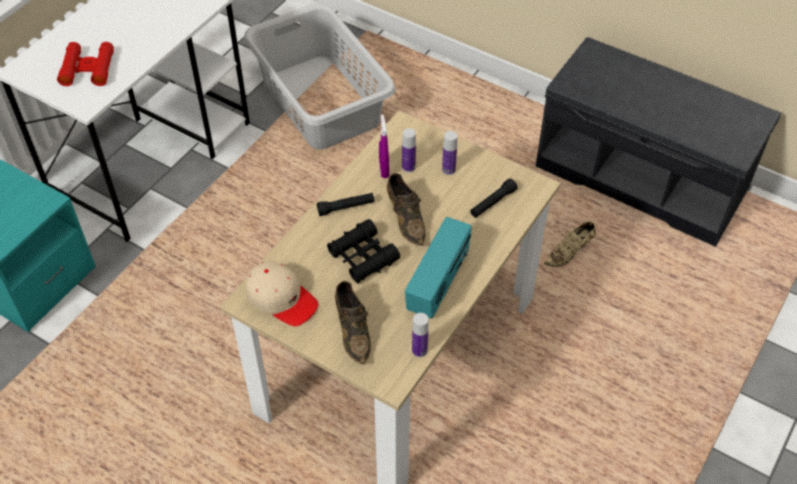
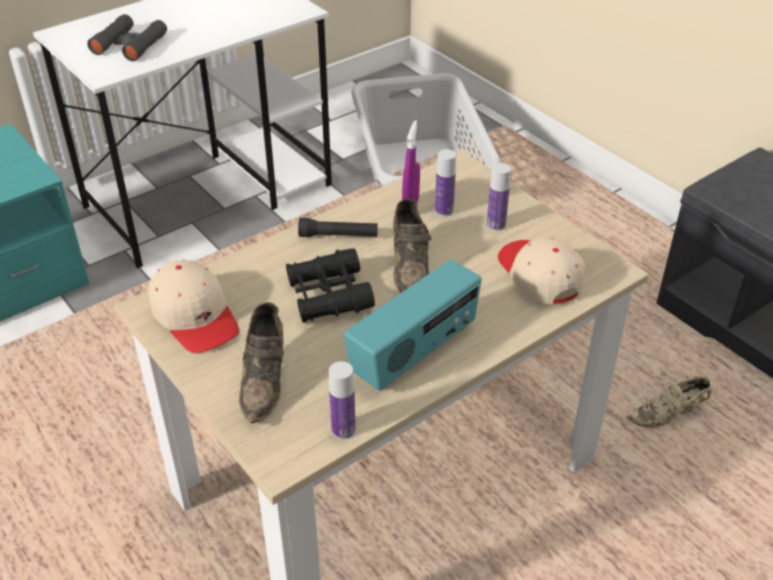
camera: 20 degrees right, 10 degrees down
(88, 69) = (130, 45): red binoculars -> black binoculars
(492, 203) = (539, 275): black flashlight -> beige cap

